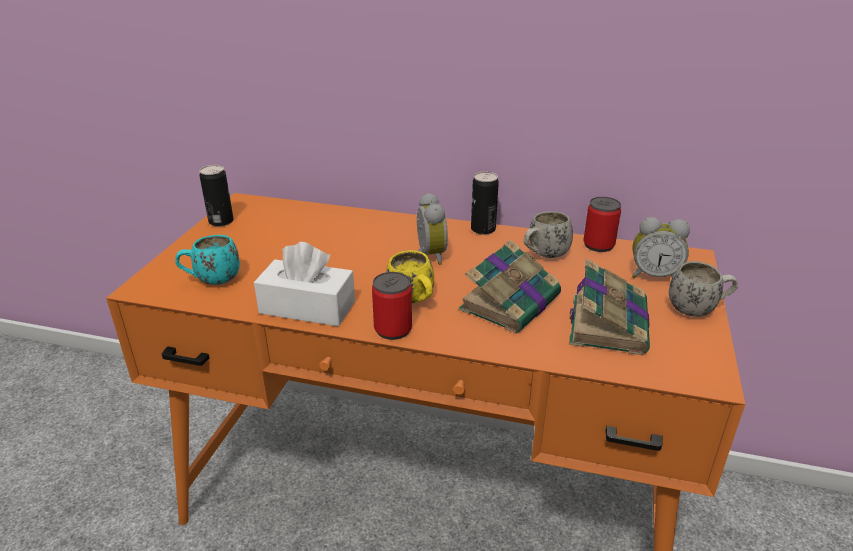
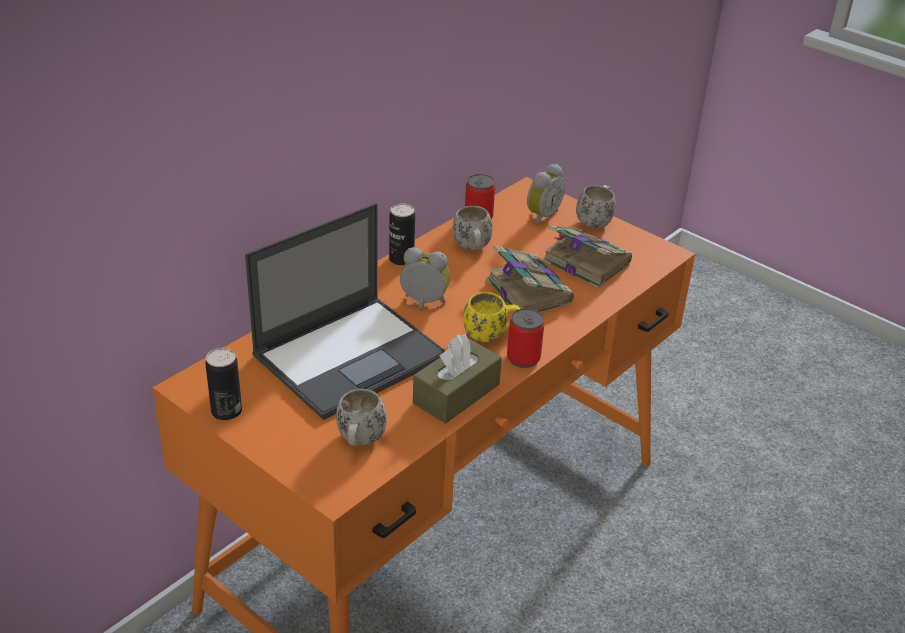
camera: 65 degrees left, 5 degrees up
(211, 281) = (360, 442): turquoise mug -> white mug
(307, 307) = (456, 394): white tissue box -> brown tissue box
(325, 246) = (351, 355): none -> laptop

